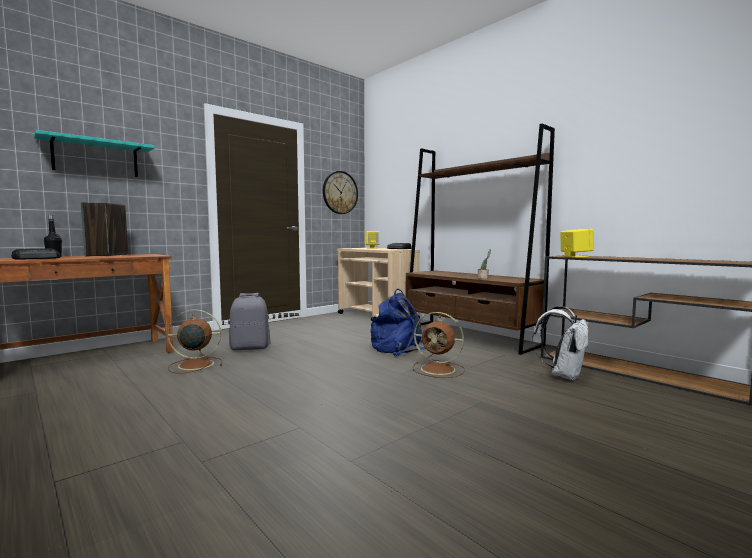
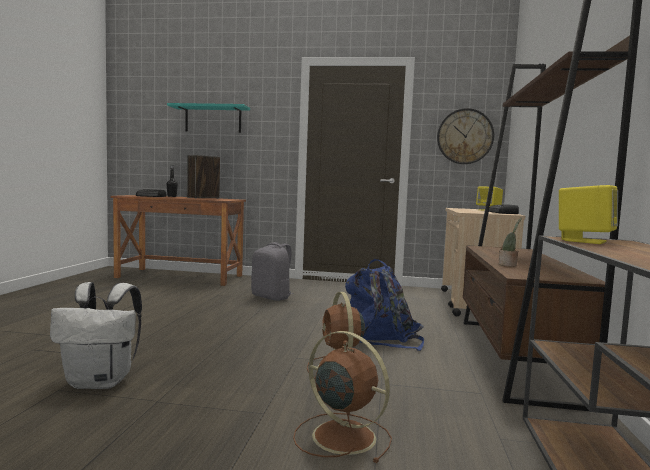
camera: 50 degrees right, 0 degrees up
(194, 365) = (206, 297): brown fan -> brown fan (341, 436)
(563, 375) = (463, 450): white backpack -> white backpack (101, 382)

